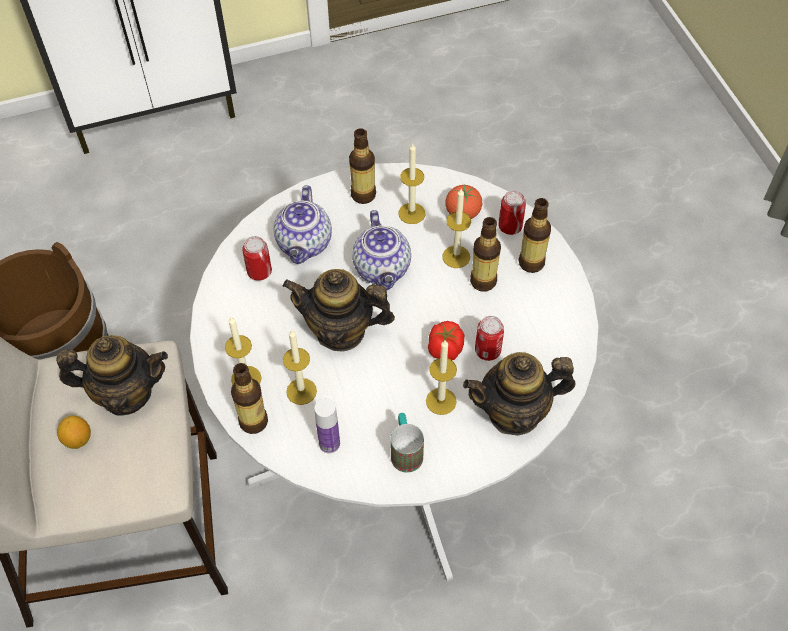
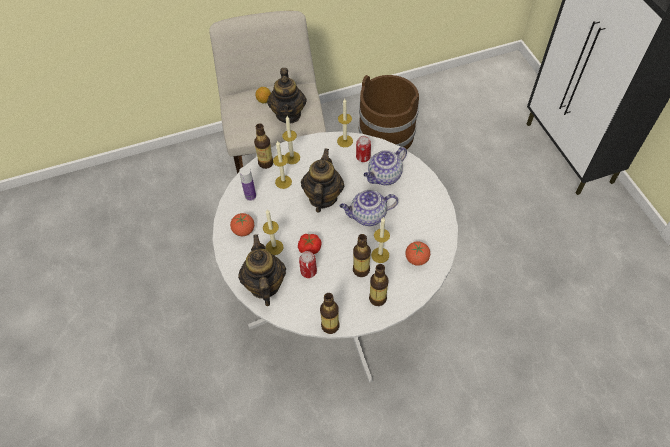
camera: 90 degrees right, 0 degrees up
(305, 245) = (384, 177): teapot -> teapot turned 45 degrees counterclockwise
(363, 195) = (426, 204): bottle -> bottle (330, 326)
(405, 450) = (243, 230): mug -> tomato
(411, 213) = (414, 230): candle -> candle (345, 141)
(510, 226) = (407, 287): can -> none

